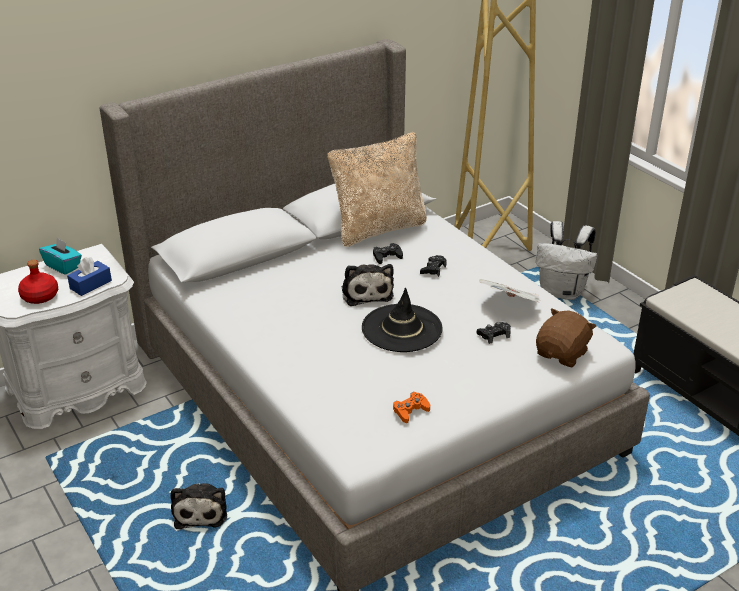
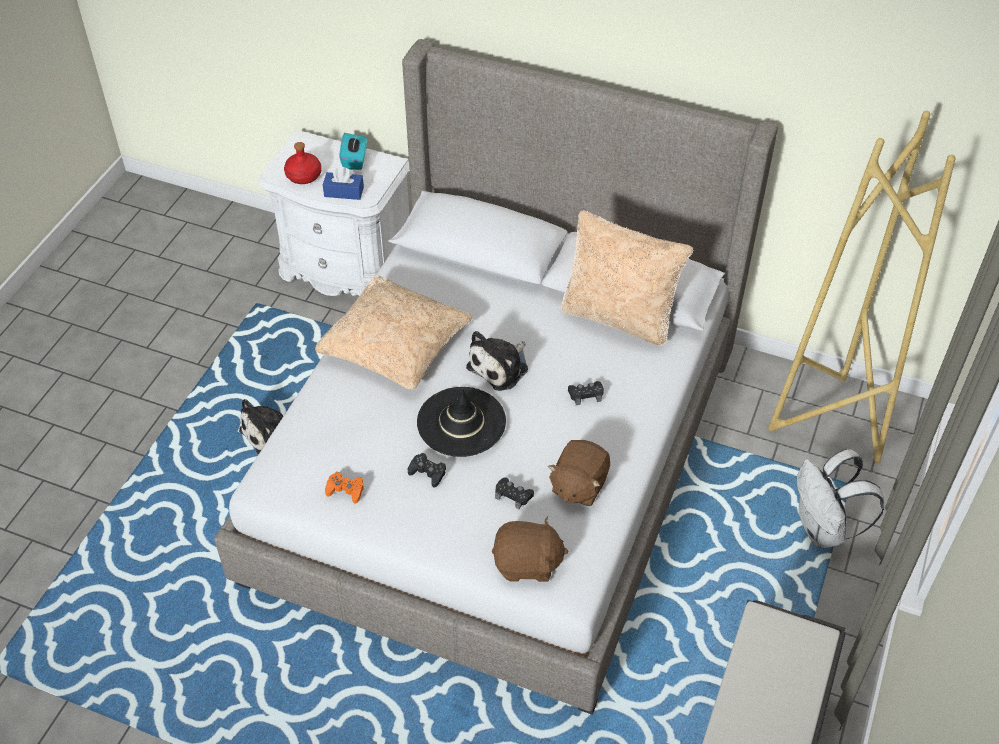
camera: 55 degrees right, 15 degrees up
(285, 329) = (395, 344): none -> beige pillow
(387, 256) = (576, 349): black game controller -> black game controller (427, 472)
(511, 305) = (578, 485): newspaper -> brown plush toy

